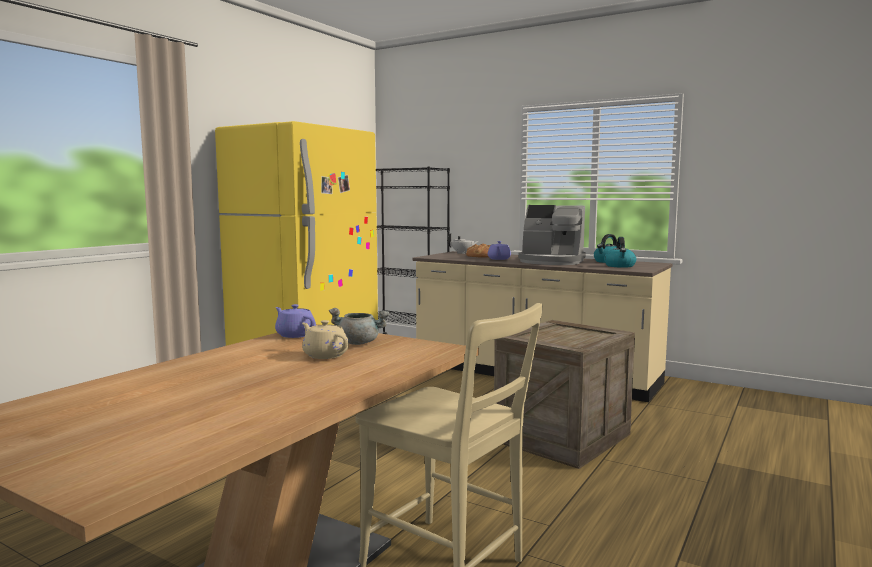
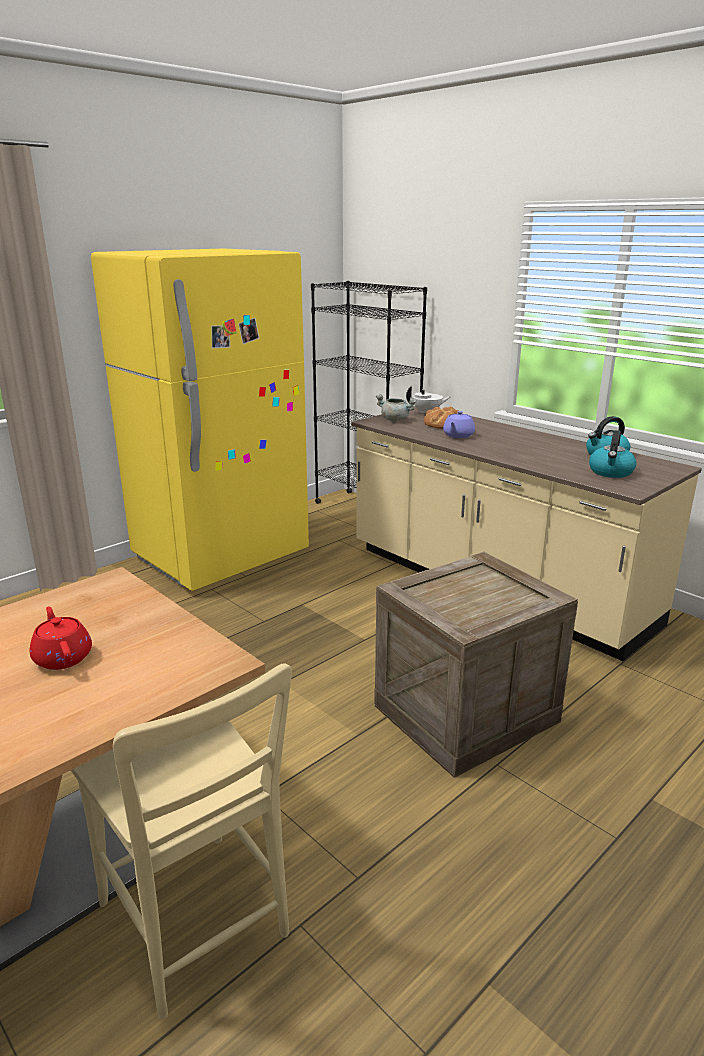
camera: 15 degrees right, 15 degrees up
(295, 335) = (76, 596): purple teapot -> none
(324, 355) = (63, 657): beige teapot -> red teapot
(359, 343) = (129, 630): grey cooking pot -> grey cooking pot (395, 420)
(551, 261) = (523, 449): coffee machine -> none

